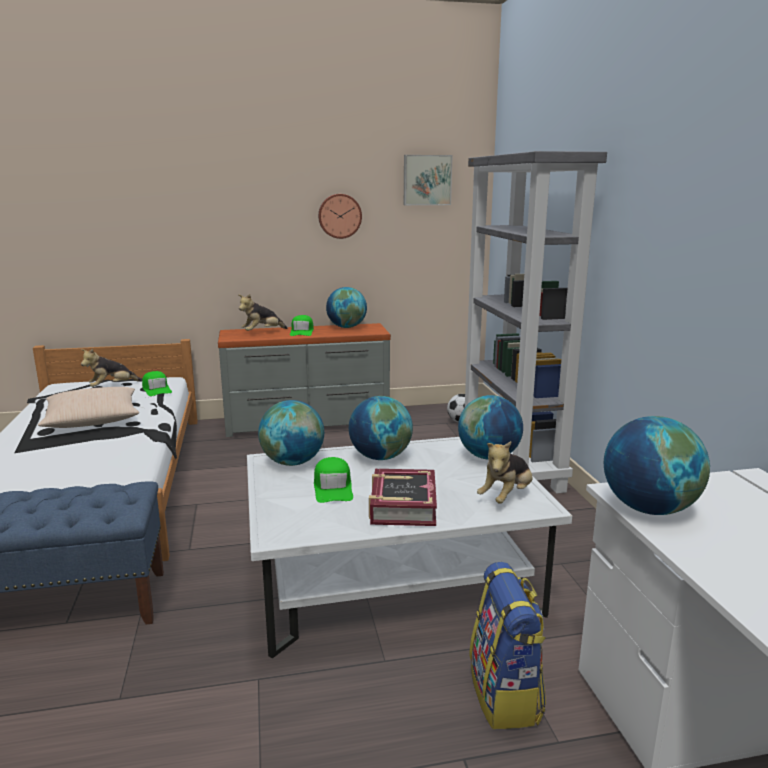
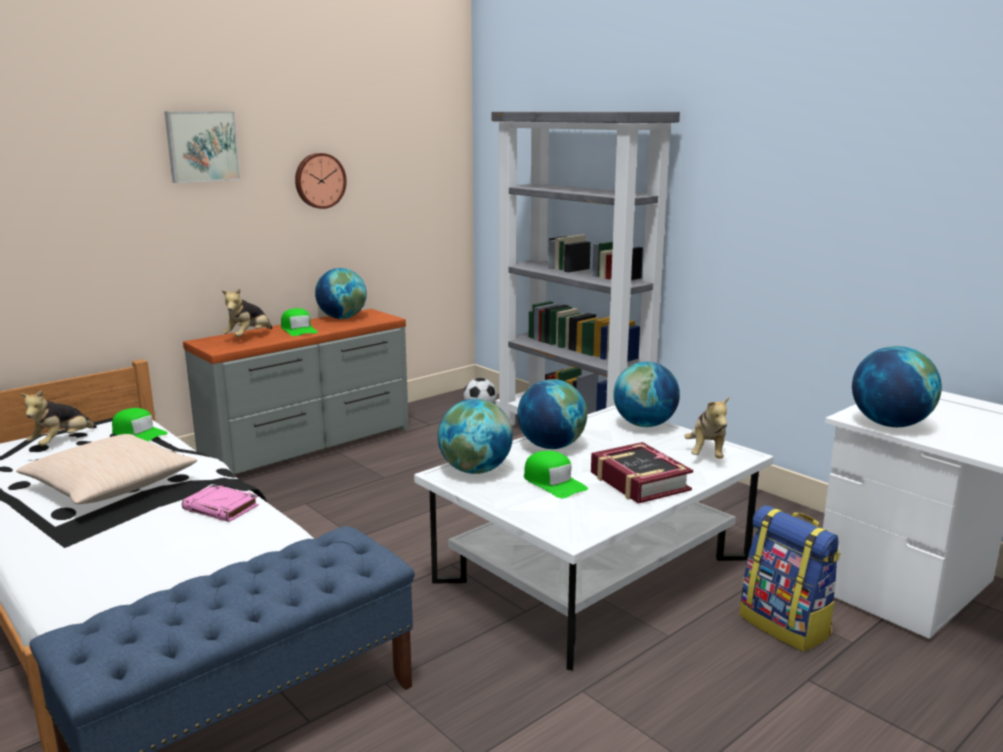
camera: 30 degrees left, 0 degrees up
(124, 450) = (222, 508): none -> pink book
(427, 180) = (409, 134): picture -> picture (202, 146)

